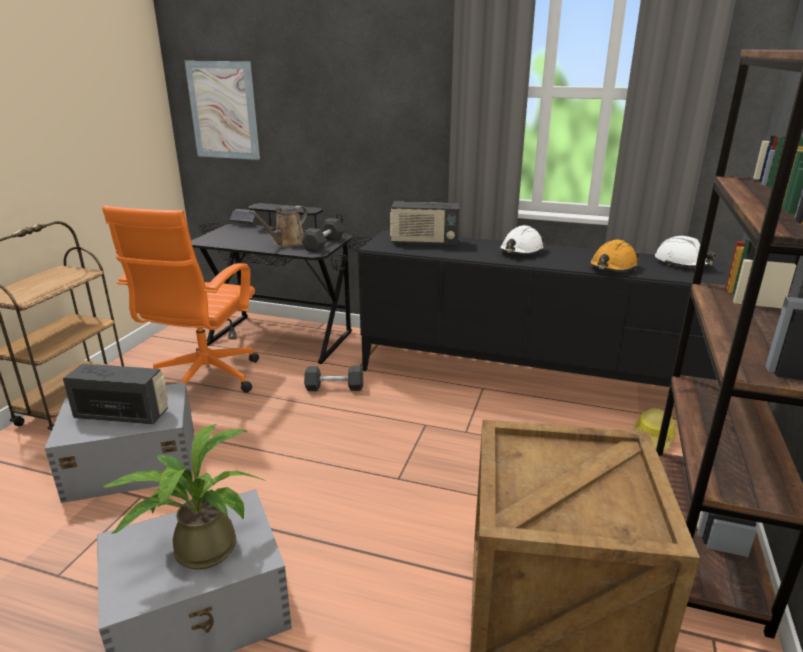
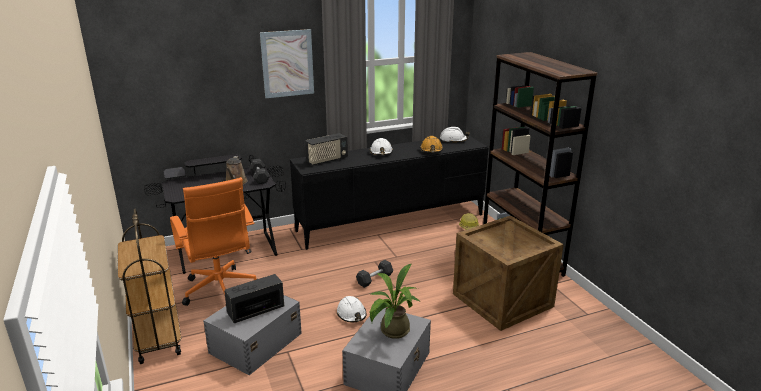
camera: 40 degrees left, 0 degrees up
(223, 110) = (150, 100): picture -> picture (287, 63)
(284, 488) = (351, 314): none -> white hard hat
(334, 387) = (304, 263): grey dumbbell -> grey dumbbell (374, 279)

